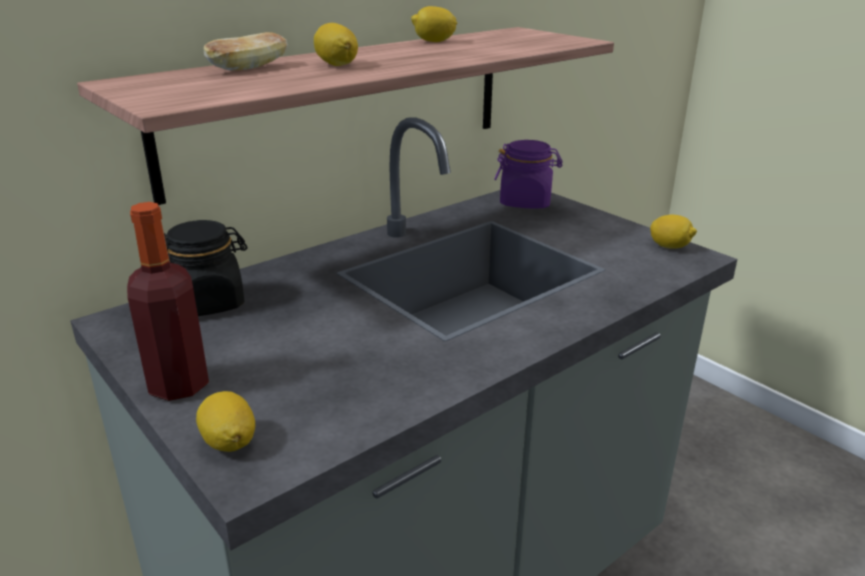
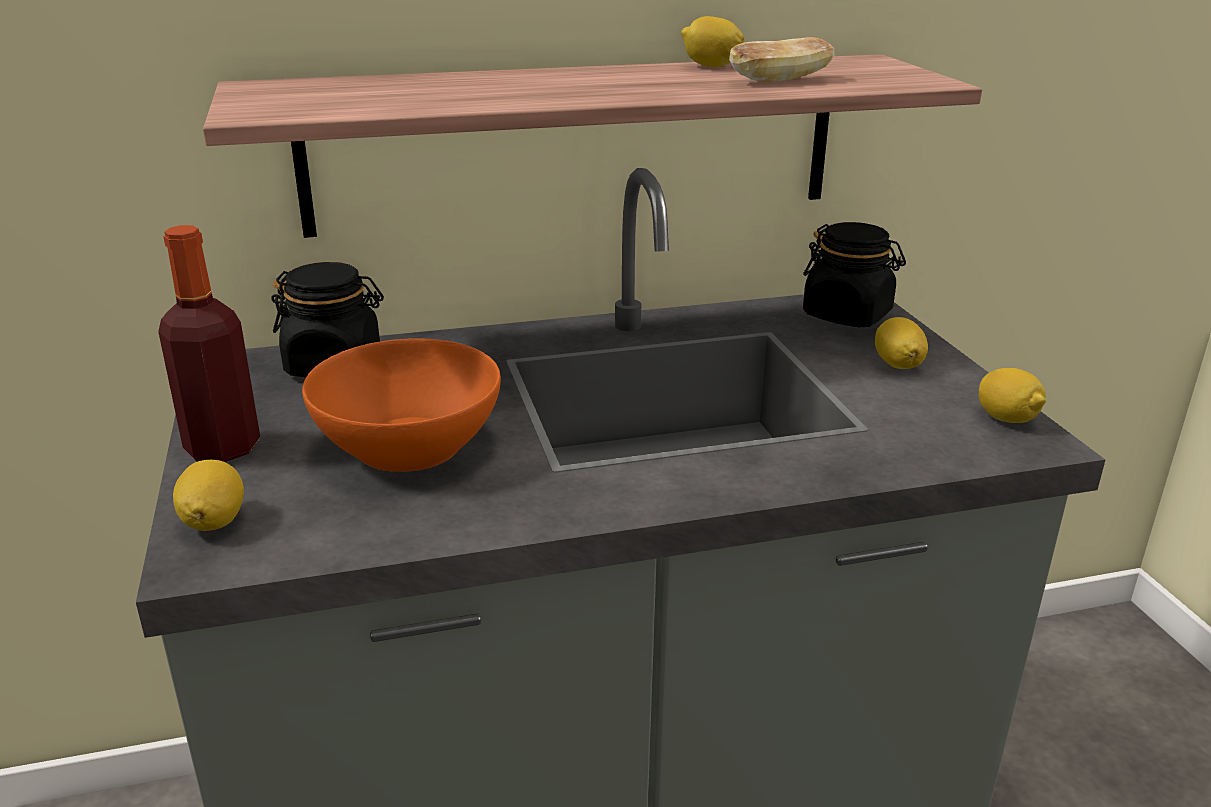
camera: 25 degrees right, 0 degrees up
(249, 69) = (415, 82): bread -> bread (780, 81)
(327, 347) = (409, 445): none -> orange bowl
(337, 65) = (523, 87): lemon -> lemon (897, 364)
(526, 202) = (847, 315): purple jar -> black jar

